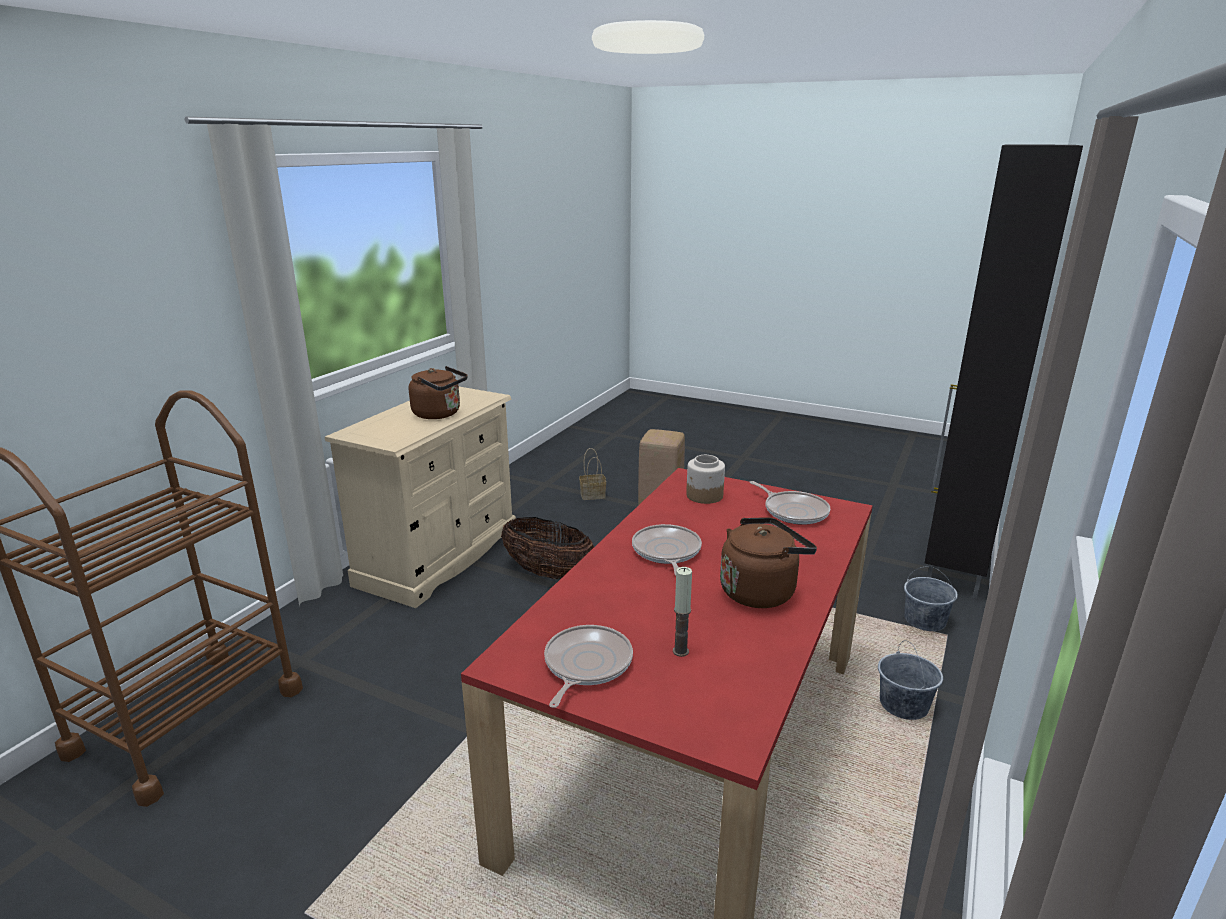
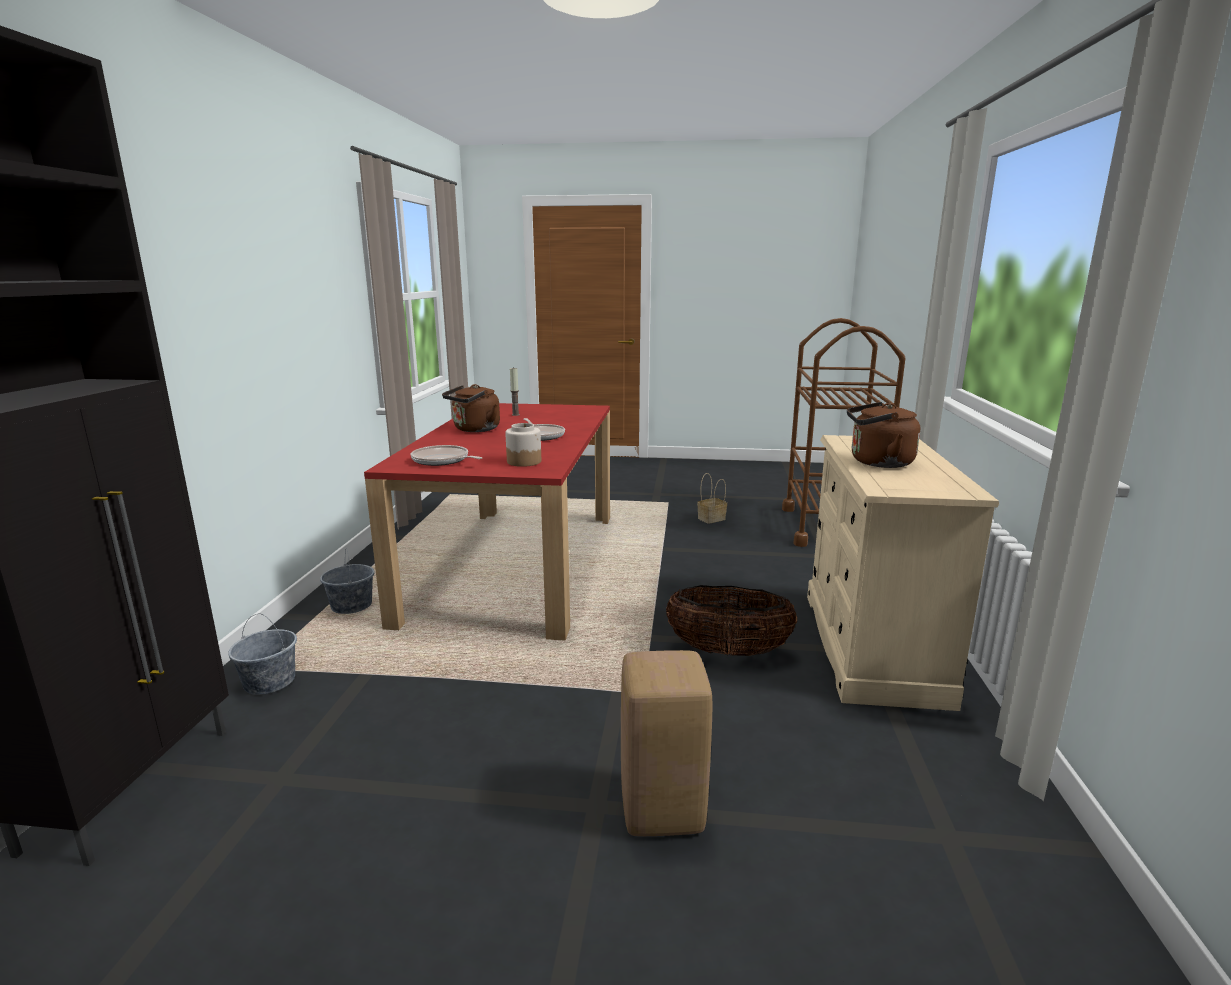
camera: 160 degrees right, 5 degrees down
(585, 665) = (557, 409): frying pan -> none
(593, 495) = (820, 824): basket -> basket (711, 519)

